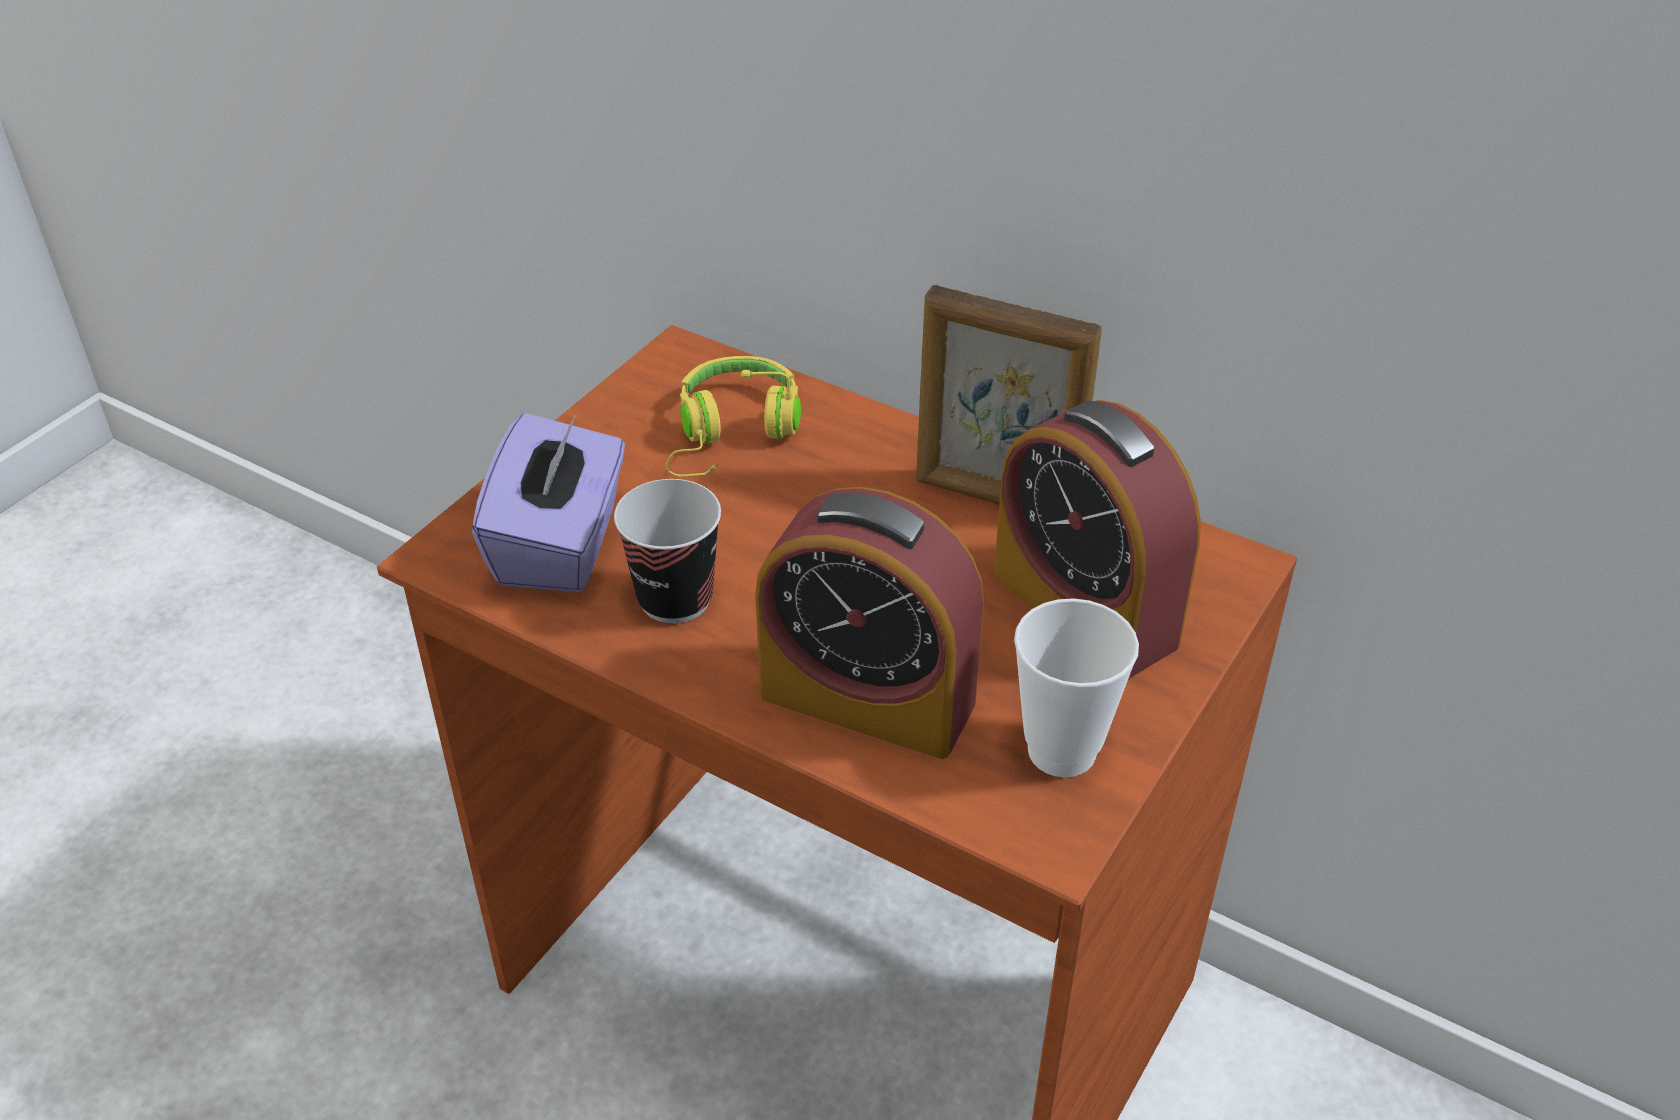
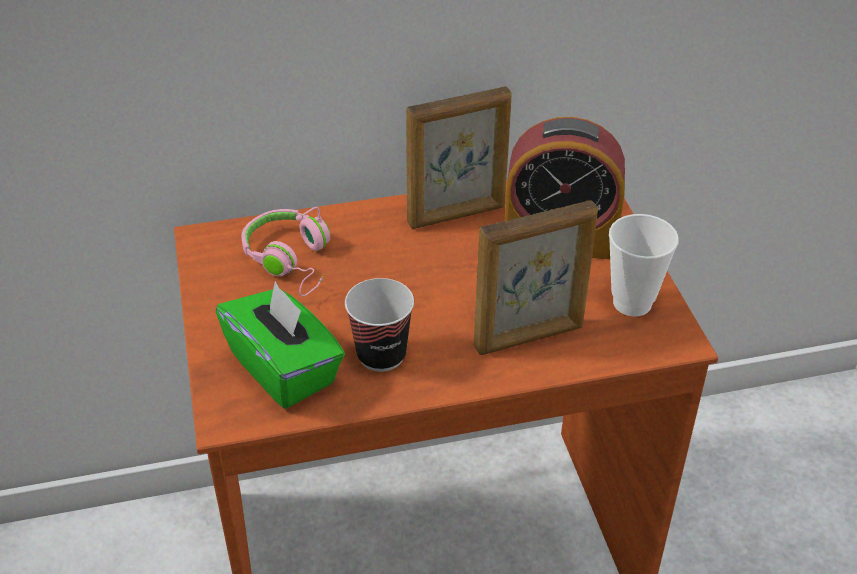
camera: 45 degrees left, 0 degrees up
(561, 544) = (285, 369): purple tissue box -> green tissue box
(733, 433) = (292, 260): yellow headphones -> pink headphones
(867, 699) = (530, 337): alarm clock -> picture frame

